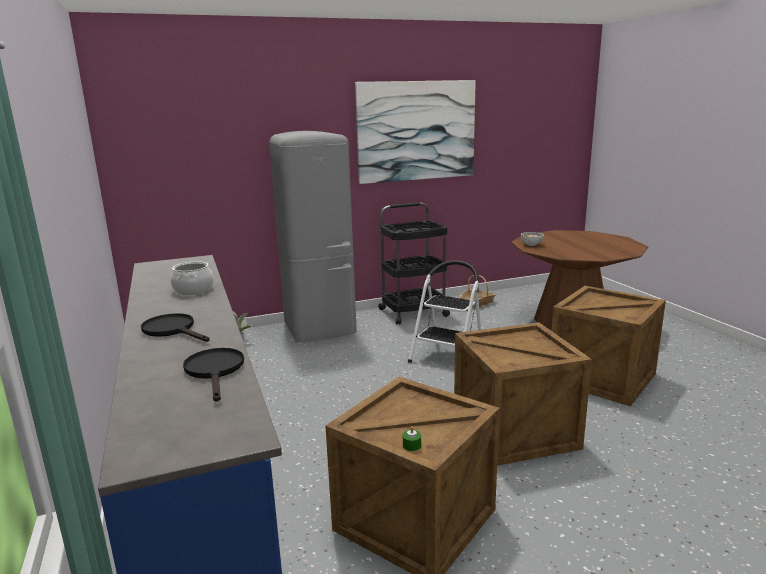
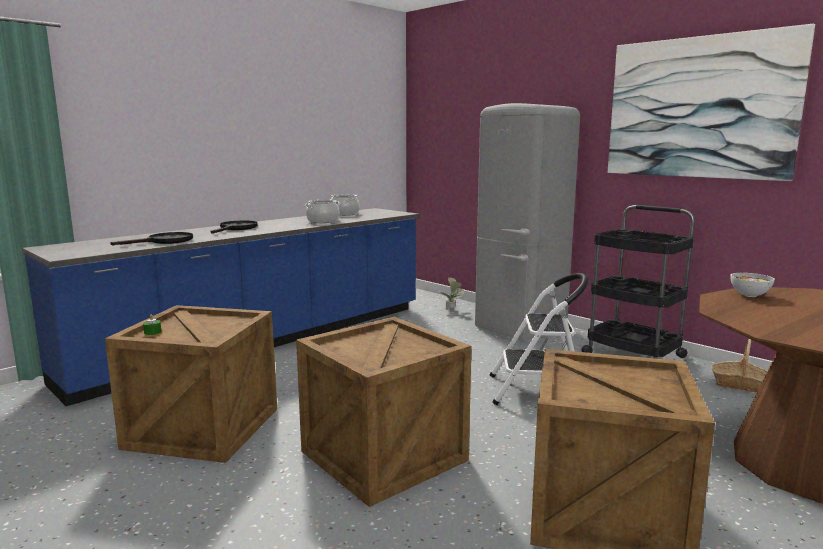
camera: 65 degrees right, 5 degrees down
(155, 277) = (344, 214): none -> cooking pot

